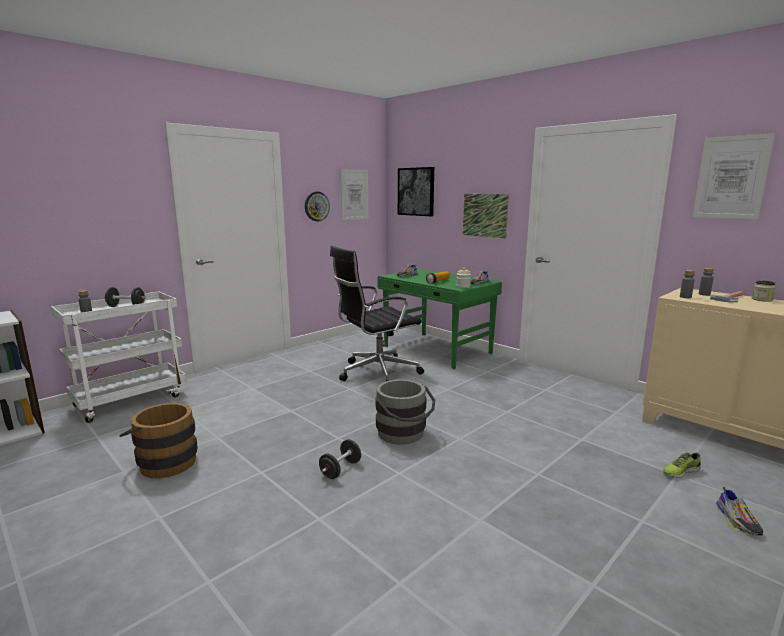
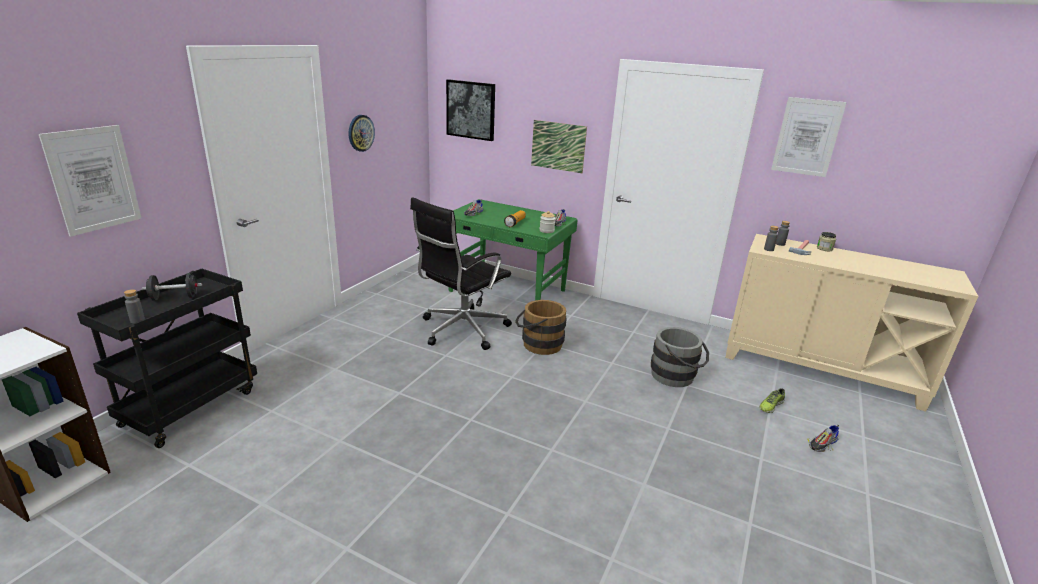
camera: 20 degrees left, 10 degrees up
(131, 400) = (191, 406): white cart -> black cart
(164, 462) = (301, 483): brown bucket -> brown bucket (538, 344)
(340, 469) = (495, 456): black dumbbell -> none
(354, 194) = (398, 113): picture -> picture (93, 179)
(403, 435) = (532, 405): grey bucket -> grey bucket (676, 377)
(738, 520) = (822, 444): shoe -> shoe turned 75 degrees clockwise

